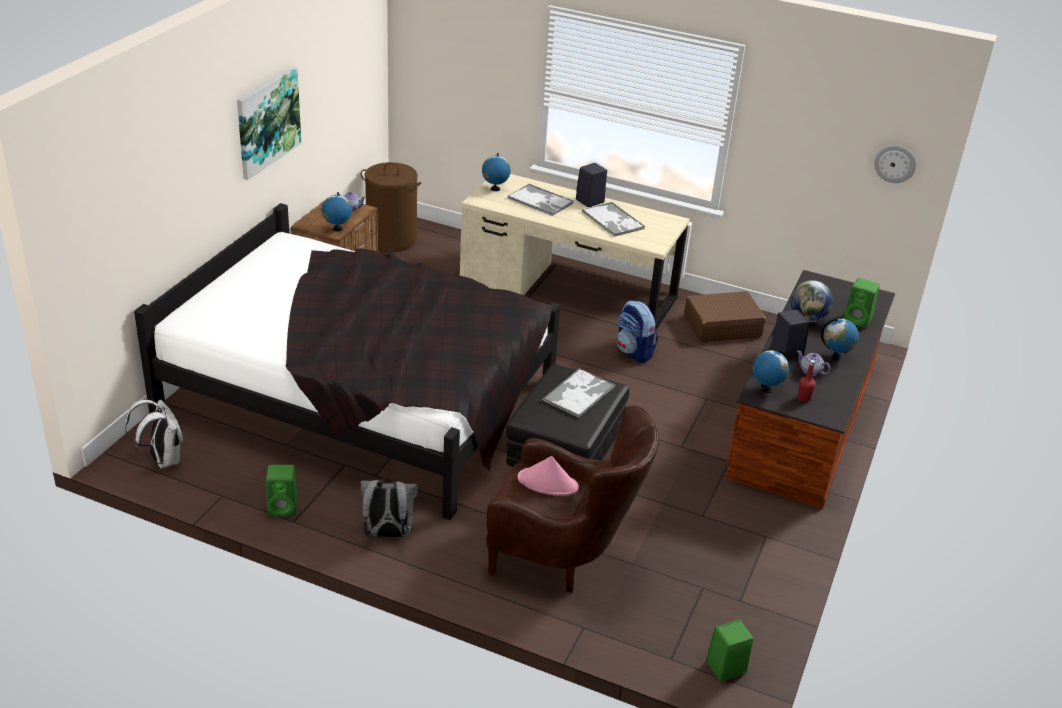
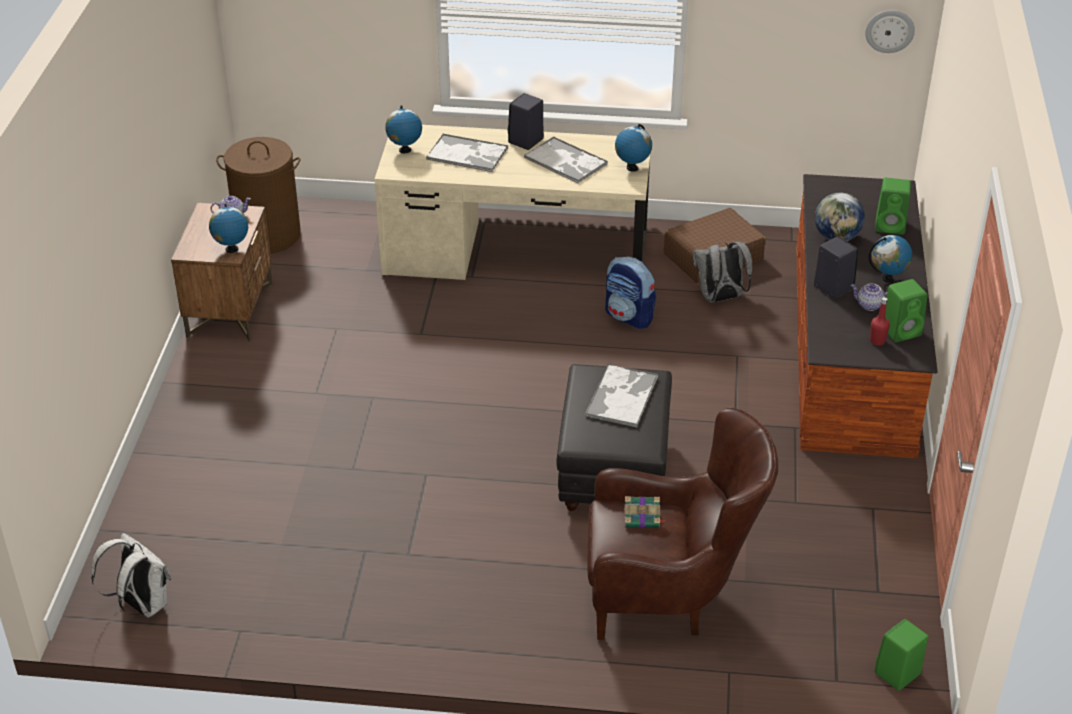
camera: 15 degrees left, 5 degrees up
(267, 122) = (135, 141): picture -> none
(284, 508) = (322, 625): green speaker -> green speaker (901, 330)
(362, 397) = (341, 458): black bed -> none
(388, 534) = (460, 623): grey backpack -> grey backpack (720, 298)
(548, 483) = (643, 518): pink hat -> book
(766, 389) = (832, 340): globe -> globe (632, 168)

